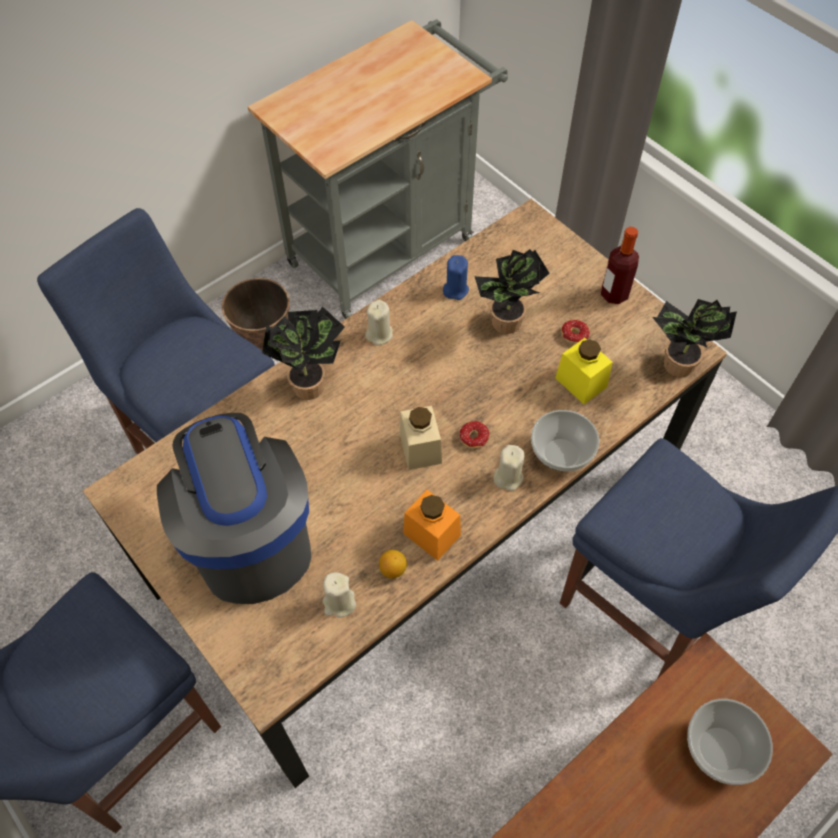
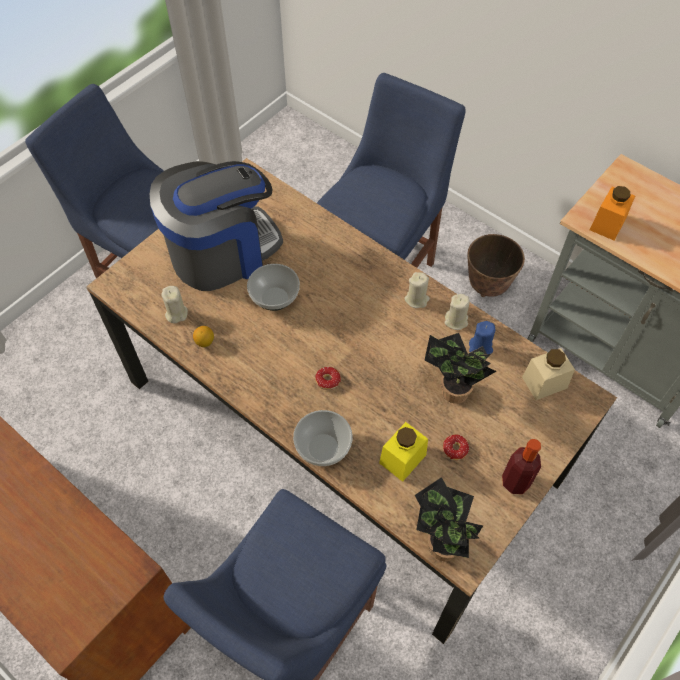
camera: 80 degrees right, 0 degrees up
(311, 383) = (358, 263): potted plant -> none
(420, 448) = (311, 344): beige jar -> beige jar (544, 382)
(431, 534) = (236, 362): orange jar -> orange jar (607, 224)
(508, 477) = (294, 410): beige candle -> beige candle (456, 321)
(719, 748) = (65, 578): bowl -> bowl (275, 299)

